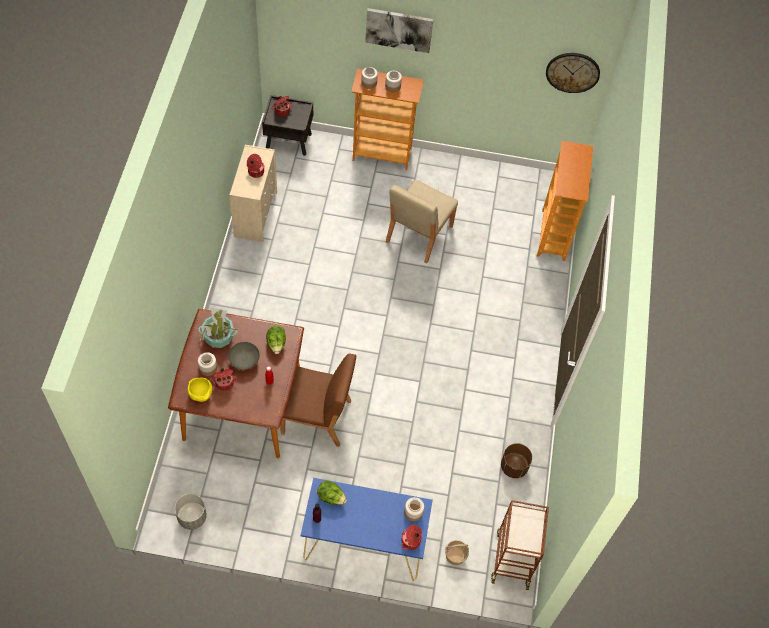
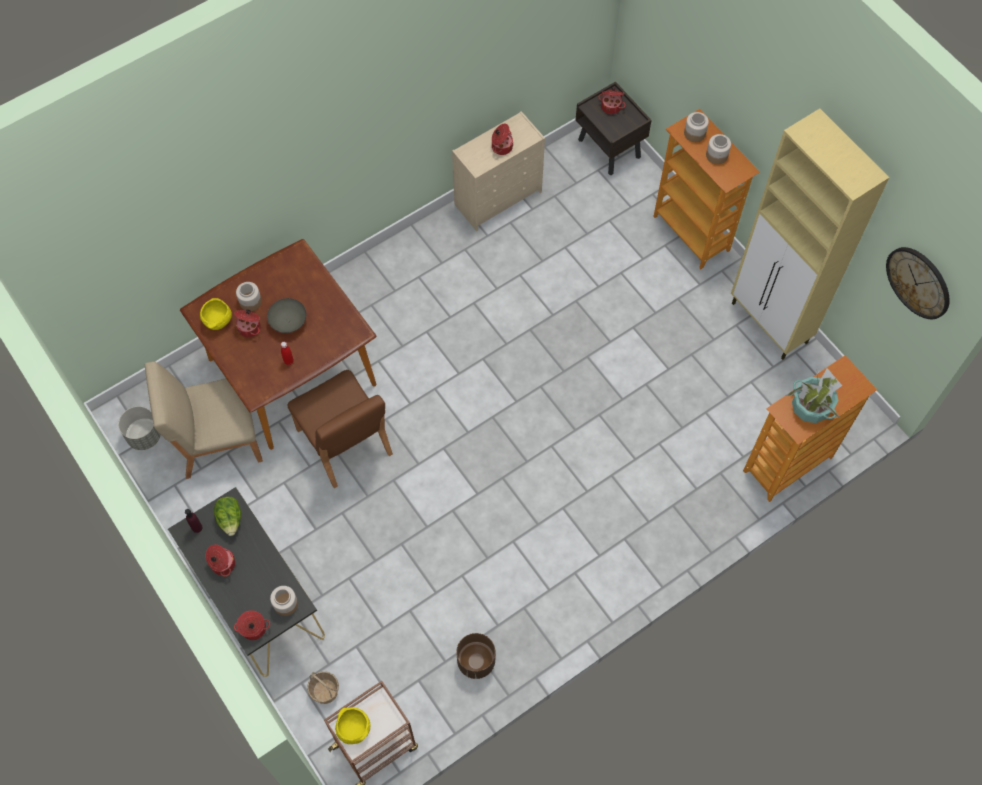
camera: 50 degrees right, 5 degrees up
(218, 336) = (291, 280): potted plant -> potted plant (810, 406)
(276, 344) = (333, 331): lettuce -> none
(354, 524) = (222, 564): none -> cooking pot
(363, 544) = (257, 599): blue console table -> black console table
(399, 29) = (751, 89): picture -> none
(418, 234) = (639, 345): beige chair -> beige chair (217, 439)
(471, 171) = (770, 324): none -> beige cabinet
(521, 540) = (353, 729): none -> yellow bowl

